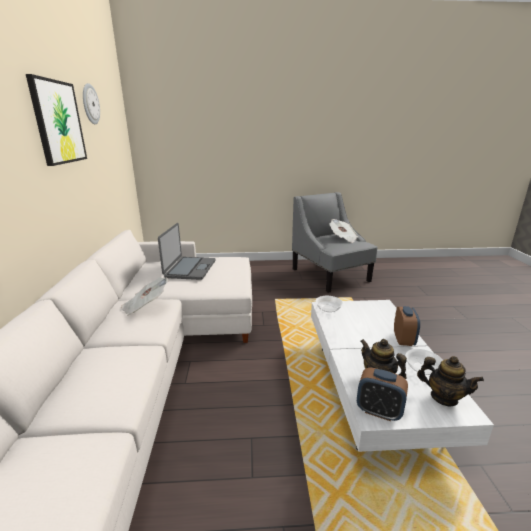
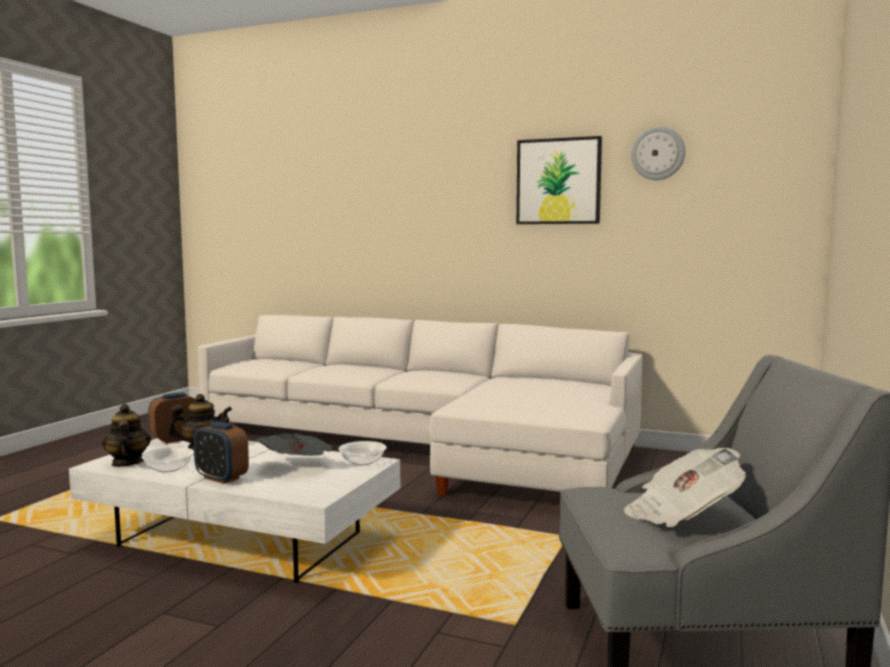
camera: 115 degrees right, 15 degrees down
(145, 307) = (447, 376): newspaper -> newspaper (297, 466)
(190, 269) = (545, 390): laptop -> none
(443, 397) = (127, 463): teapot -> teapot turned 105 degrees clockwise

